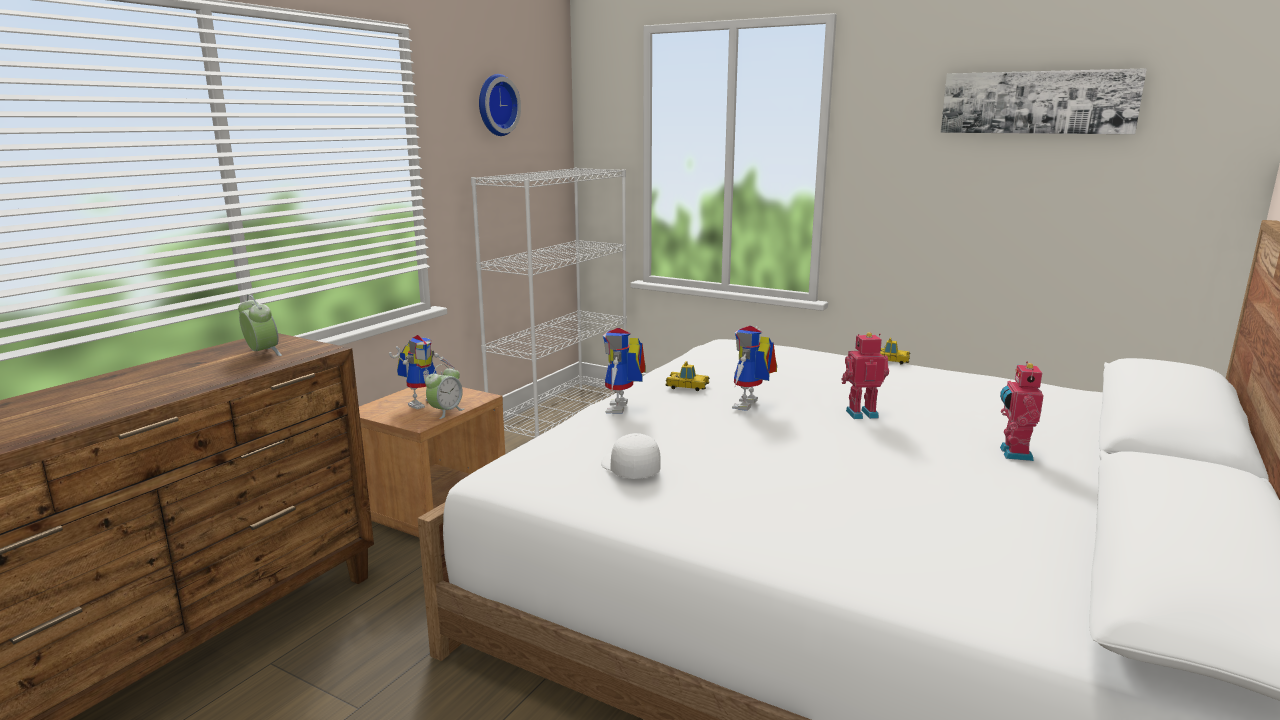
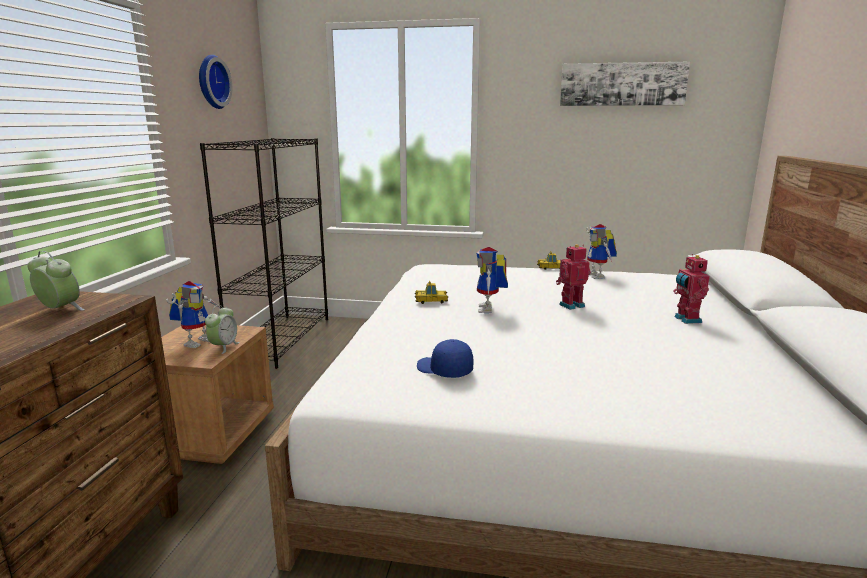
camera: 20 degrees left, 0 degrees up
(561, 414) = (282, 339): white bookcase -> black bookcase
(622, 409) = (397, 324): toy robot -> toy robot (598, 276)
(629, 469) = (444, 370): white cap -> blue cap

